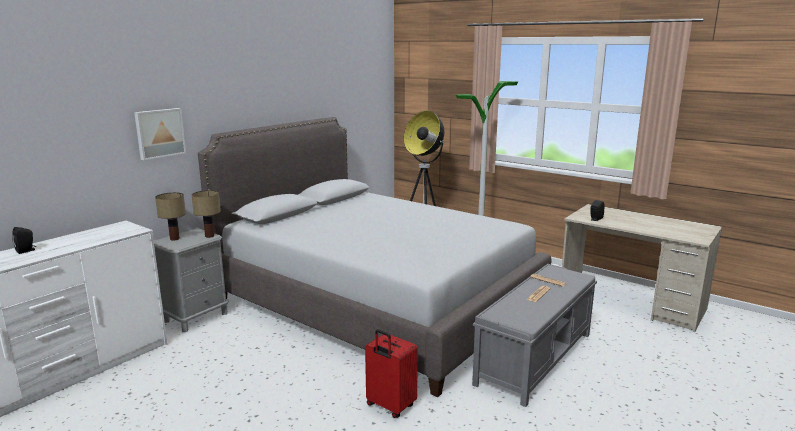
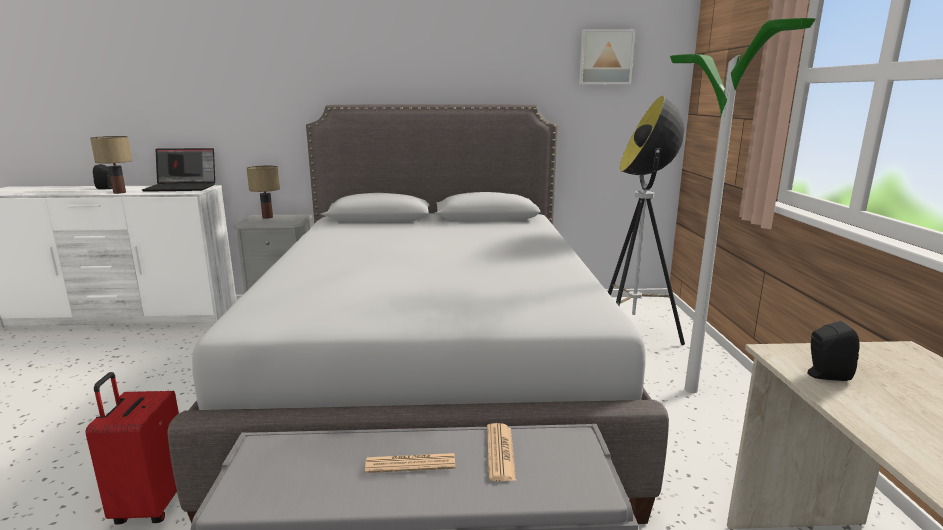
camera: 50 degrees right, 0 degrees up
(105, 230) = (183, 187): none -> laptop
(159, 133) = (268, 97): picture -> picture (605, 57)
(209, 236) = (291, 222): table lamp -> table lamp (120, 192)

